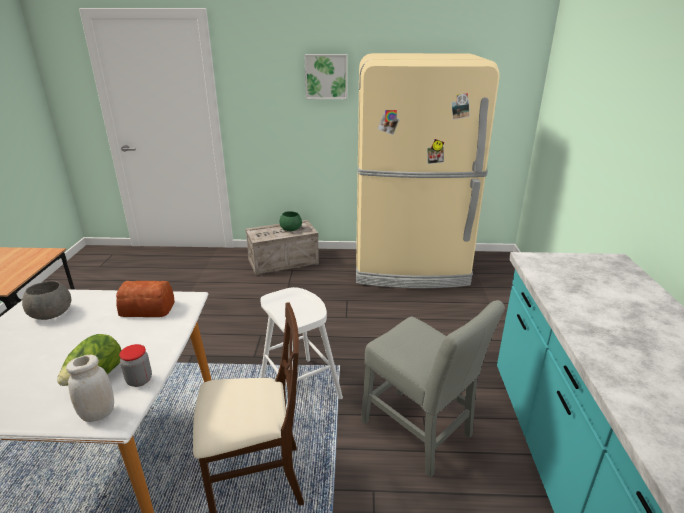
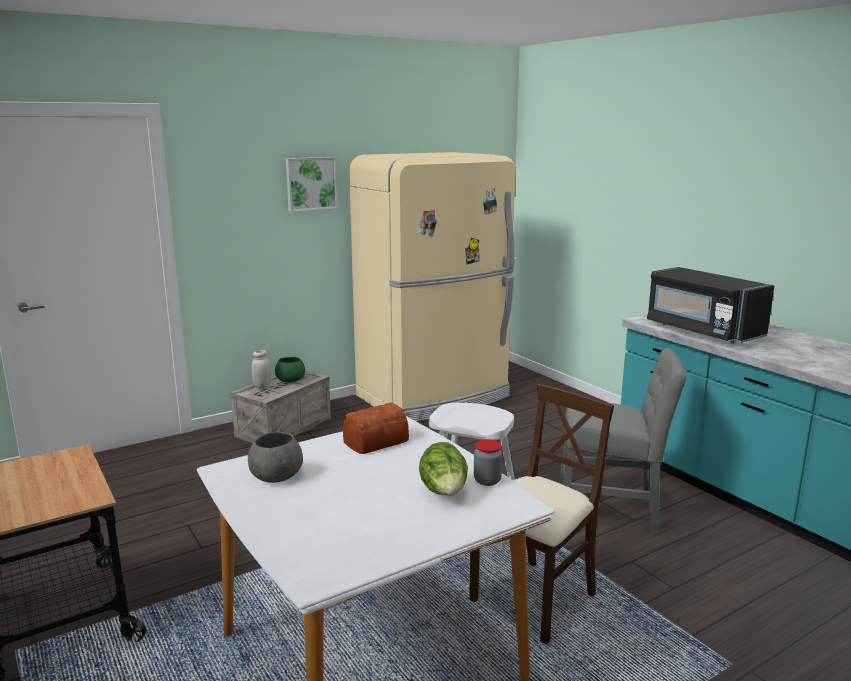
camera: 35 degrees left, 10 degrees down
(98, 414) = (502, 508): white jar -> white jar (262, 386)
(571, 291) = (701, 331): none -> black microwave

